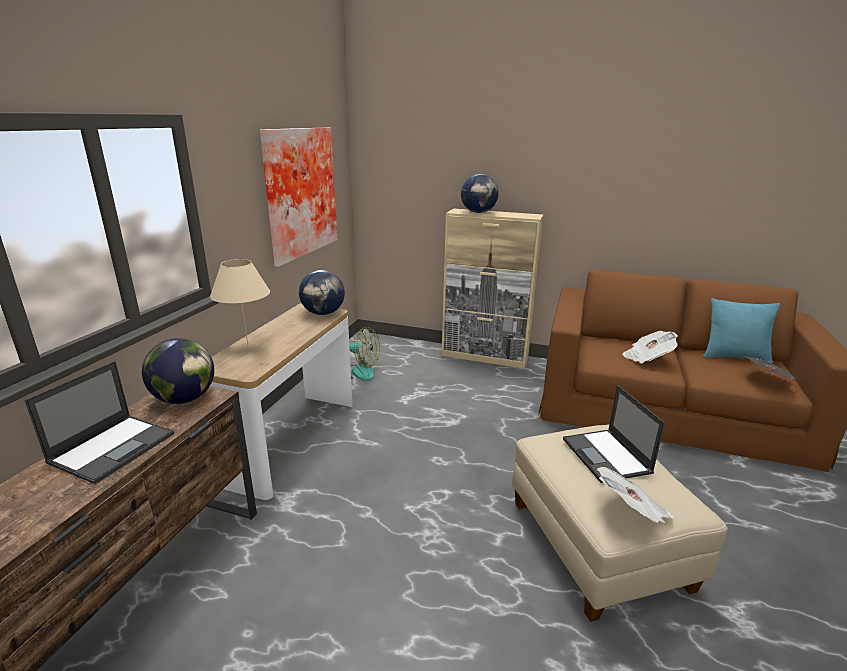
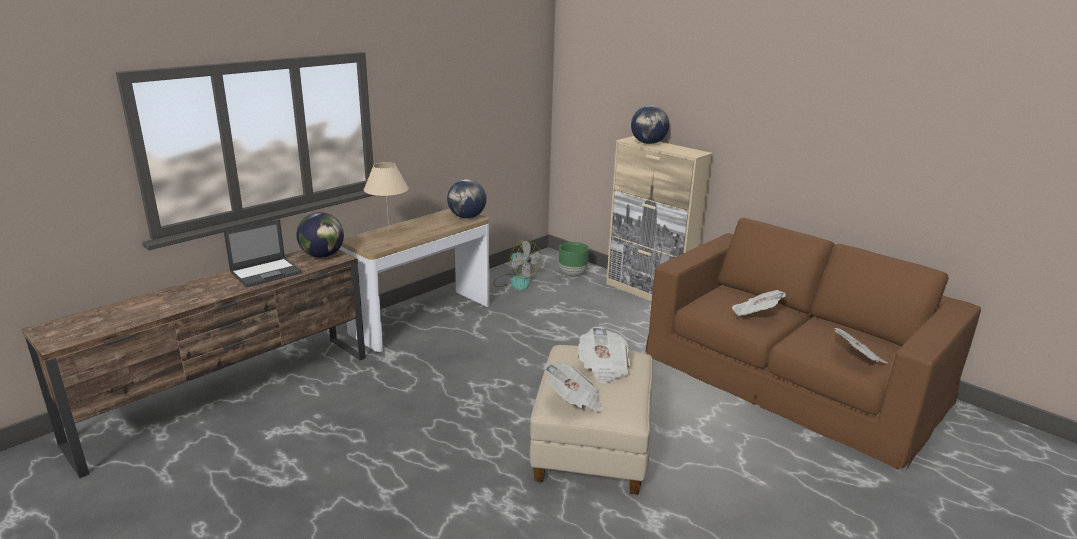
camera: 25 degrees right, 0 degrees up
(298, 192) = (478, 109): picture -> none
(404, 353) = (572, 275): none -> green planter
(607, 456) = (603, 368): laptop -> newspaper
(734, 357) = (856, 333): turquoise pillow -> none

